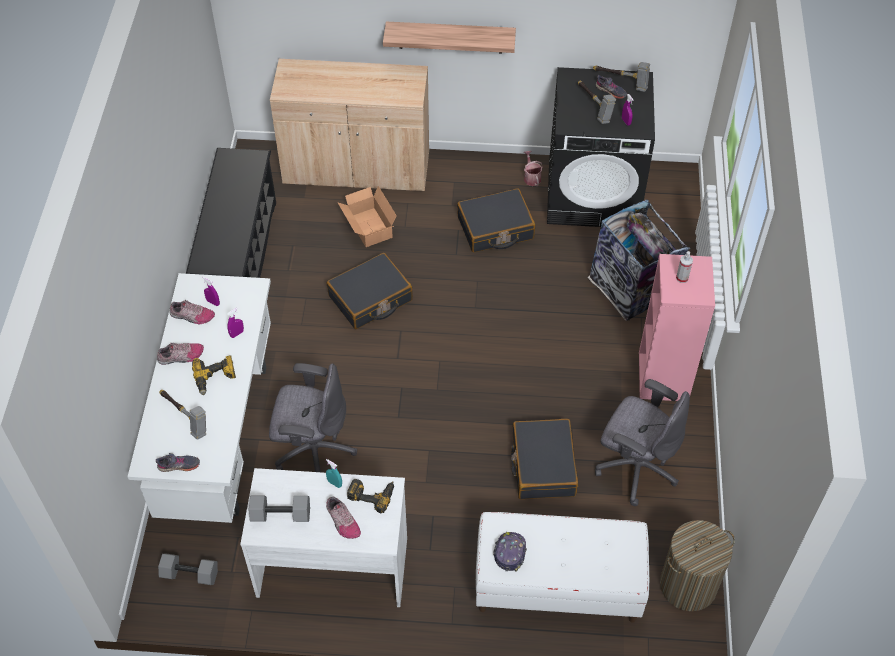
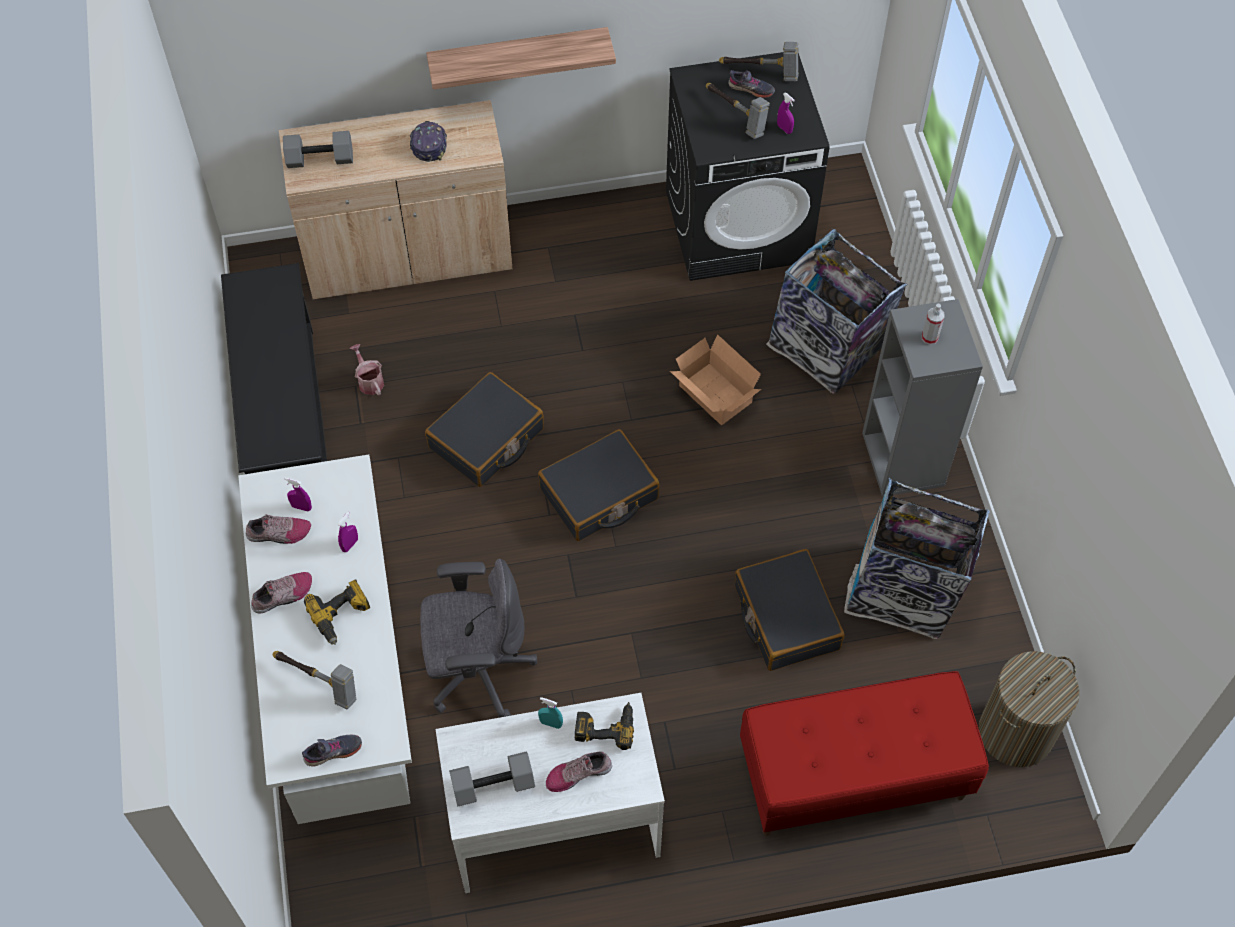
camera: 15 degrees left, 5 degrees up
(189, 575) = (364, 886): grey dumbbell -> grey dumbbell (319, 160)
(342, 521) = (578, 773): shoe -> shoe turned 120 degrees clockwise
(368, 229) = (452, 339): cardboard box -> cardboard box (714, 396)
(495, 228) = (623, 302): black suitcase -> black suitcase (599, 494)
(509, 552) = (798, 755): cap -> cap (428, 144)
(531, 177) = (649, 218): watering can -> watering can (369, 381)
(557, 586) = (853, 776): white bench -> red bench
(635, 467) = (904, 591): grey office chair -> trash can
(664, 377) = (904, 460): pink bookcase -> grey bookcase

